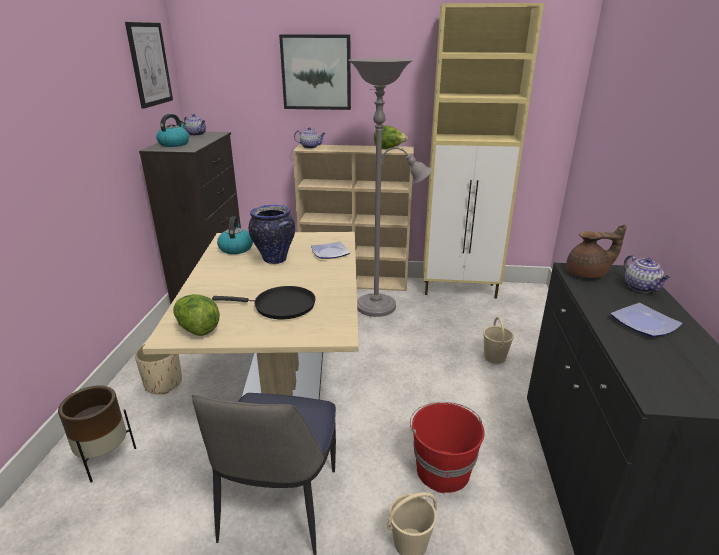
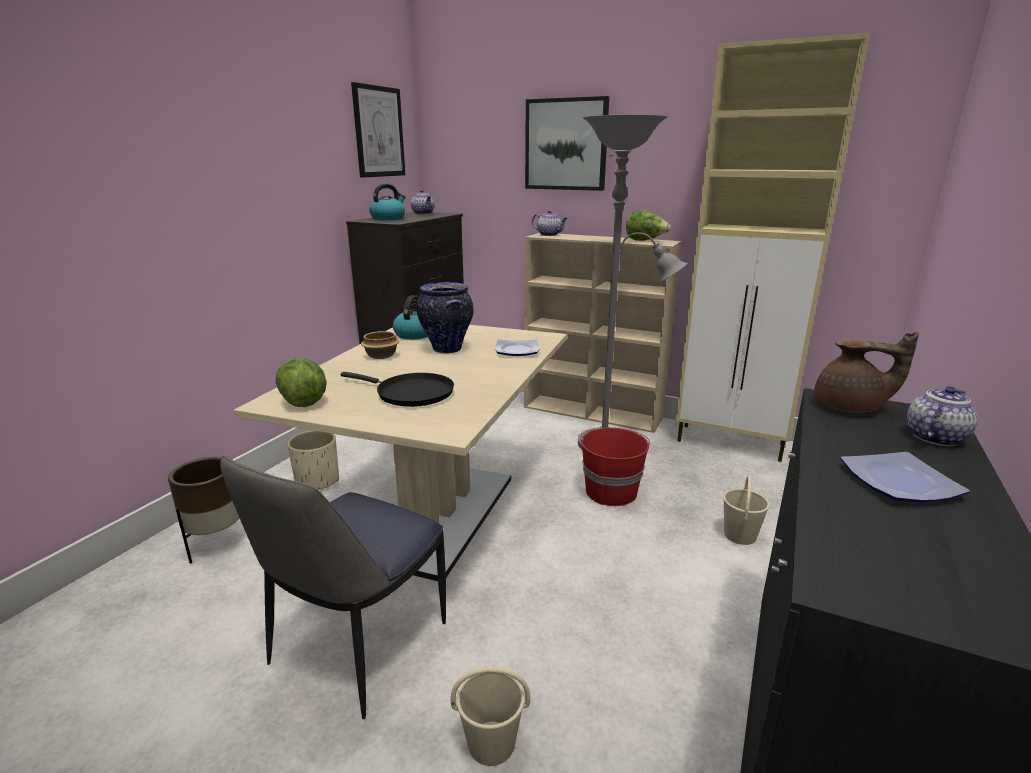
camera: 20 degrees right, 5 degrees down
(225, 274) = (381, 356): none -> bowl
(442, 469) = (586, 660): red bucket -> red bucket (610, 491)
(641, 287) = (934, 437): teapot -> teapot turned 135 degrees counterclockwise

